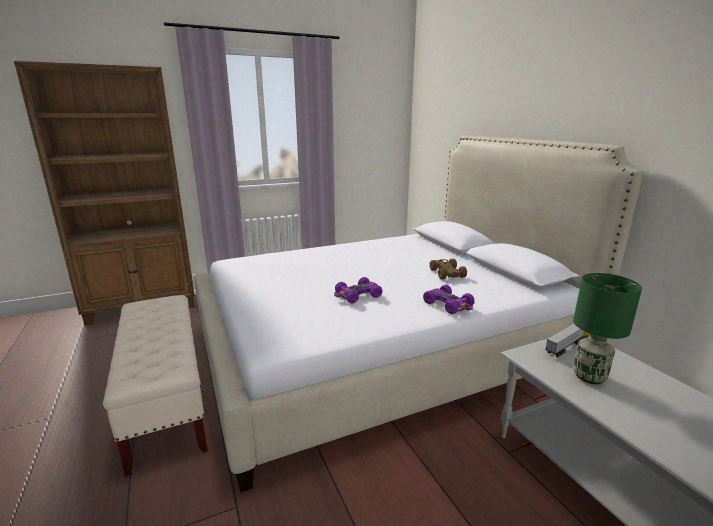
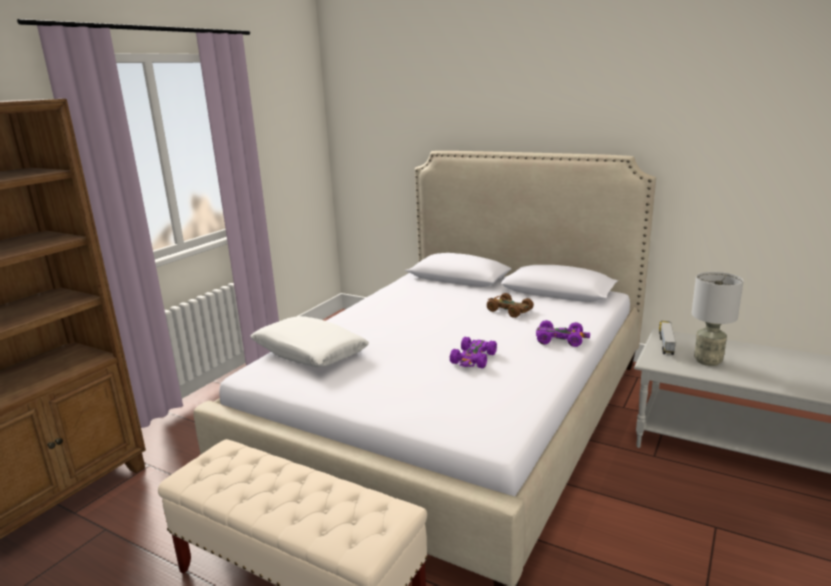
camera: 35 degrees left, 0 degrees up
(273, 260) = (309, 352): none -> white pillow
(588, 376) = (707, 361): green table lamp -> grey table lamp

